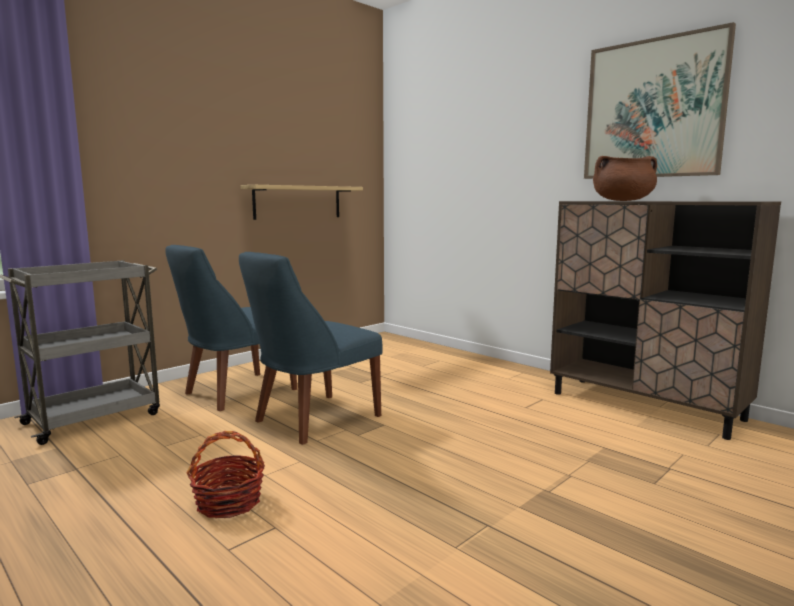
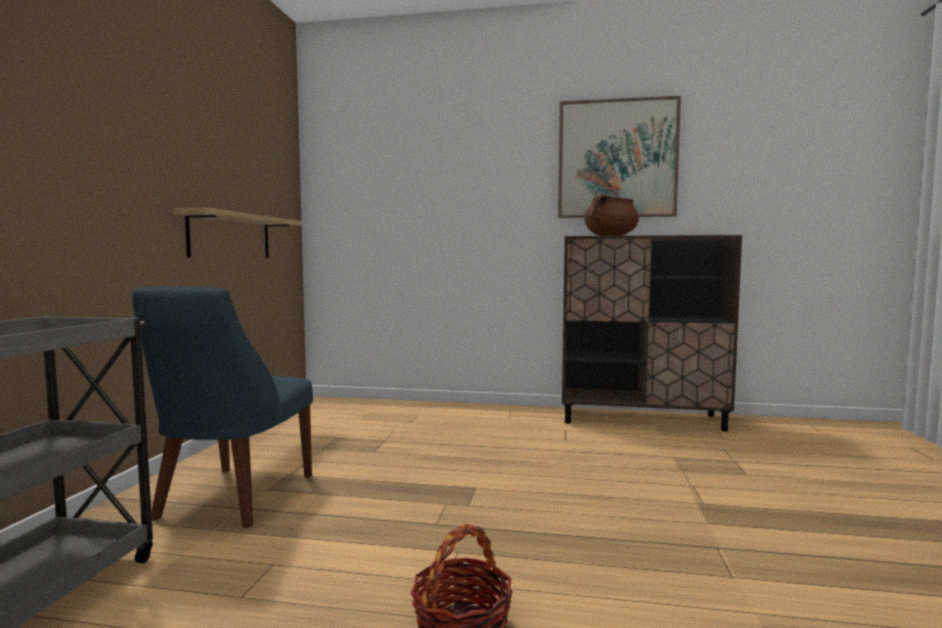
camera: 35 degrees left, 5 degrees down
(313, 420) = (391, 504): blue chair -> none

